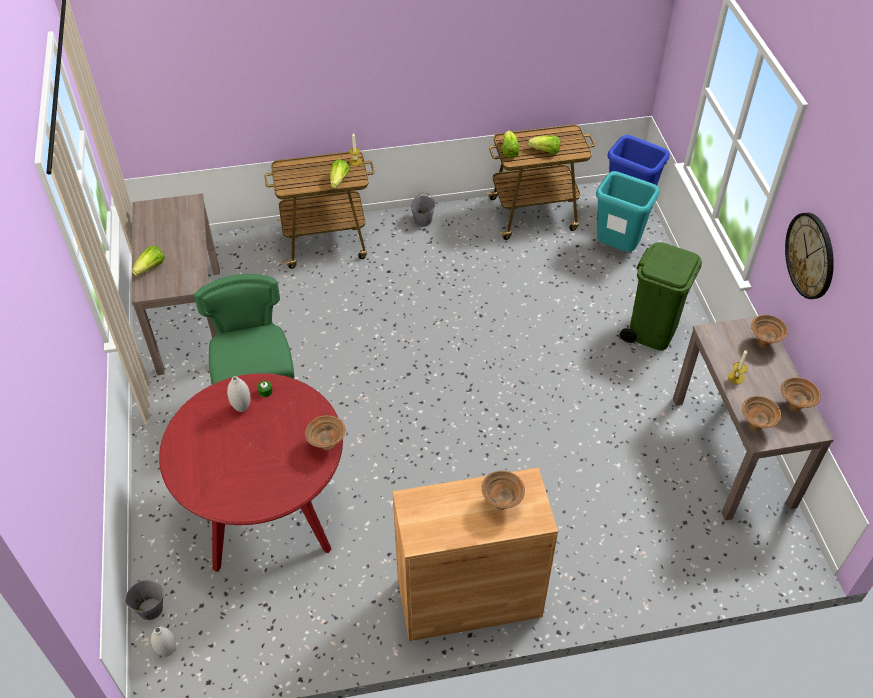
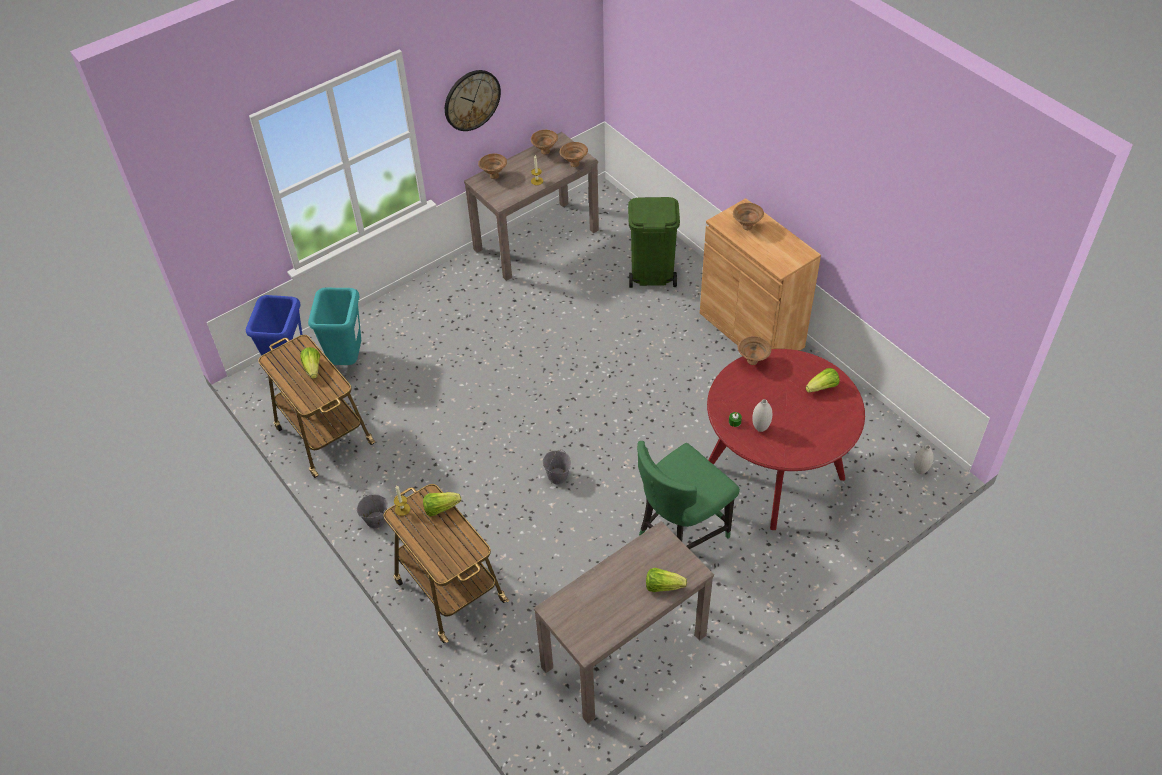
camera: 115 degrees left, 0 degrees up
(150, 609) = (903, 499): grey bucket -> grey bucket (558, 476)
(509, 151) = (325, 393): lettuce -> lettuce (822, 388)
(652, 330) = (438, 310): green trash can -> green trash can (651, 274)

